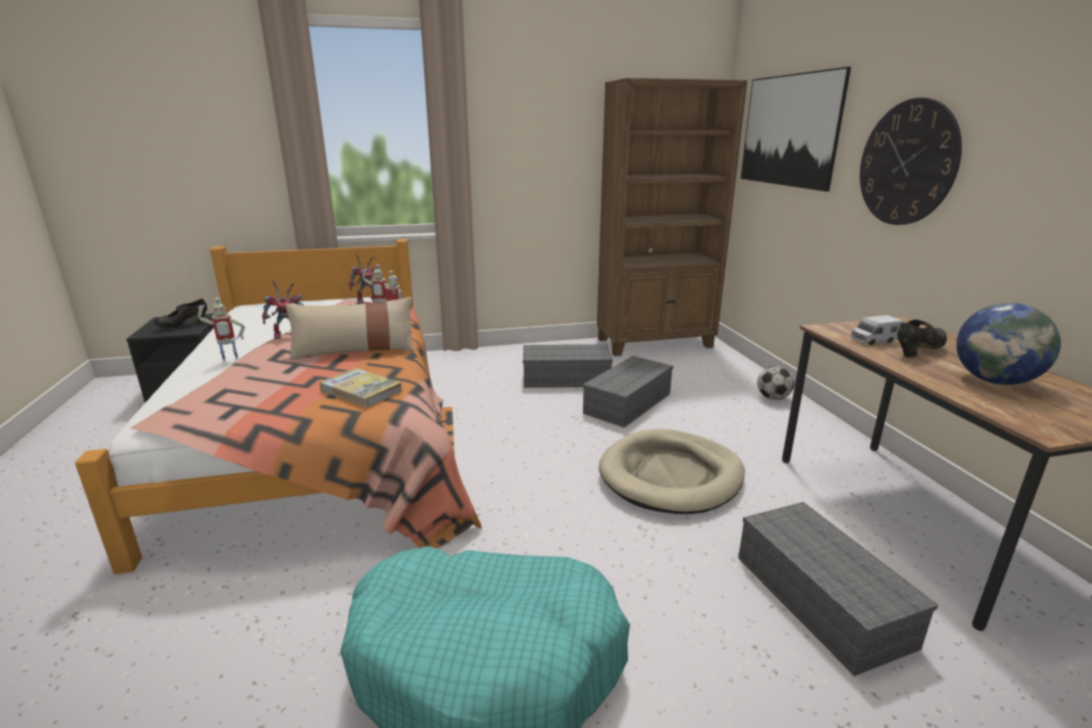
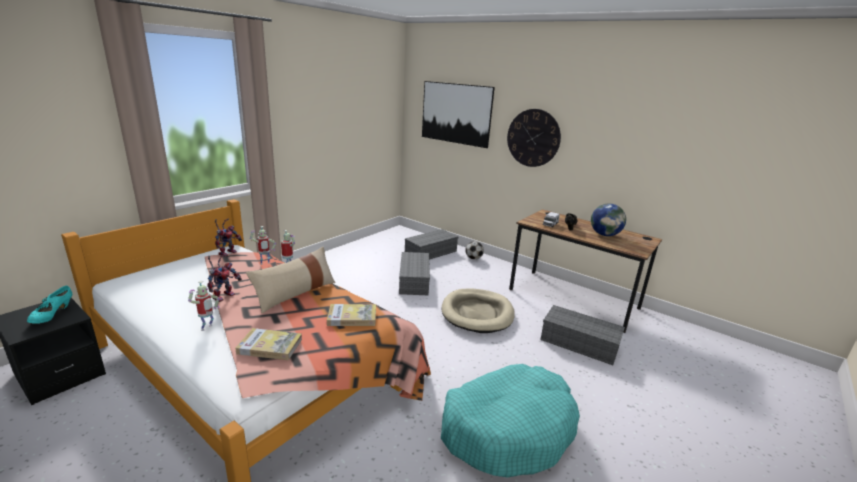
camera: 40 degrees left, 0 degrees up
(183, 325) = (53, 315): black shoe -> turquoise shoe
(234, 391) = (270, 346): none -> book
(567, 378) = (363, 275): grey storage box -> grey storage box (431, 252)
(655, 343) = (385, 239): brown bookcase -> none

